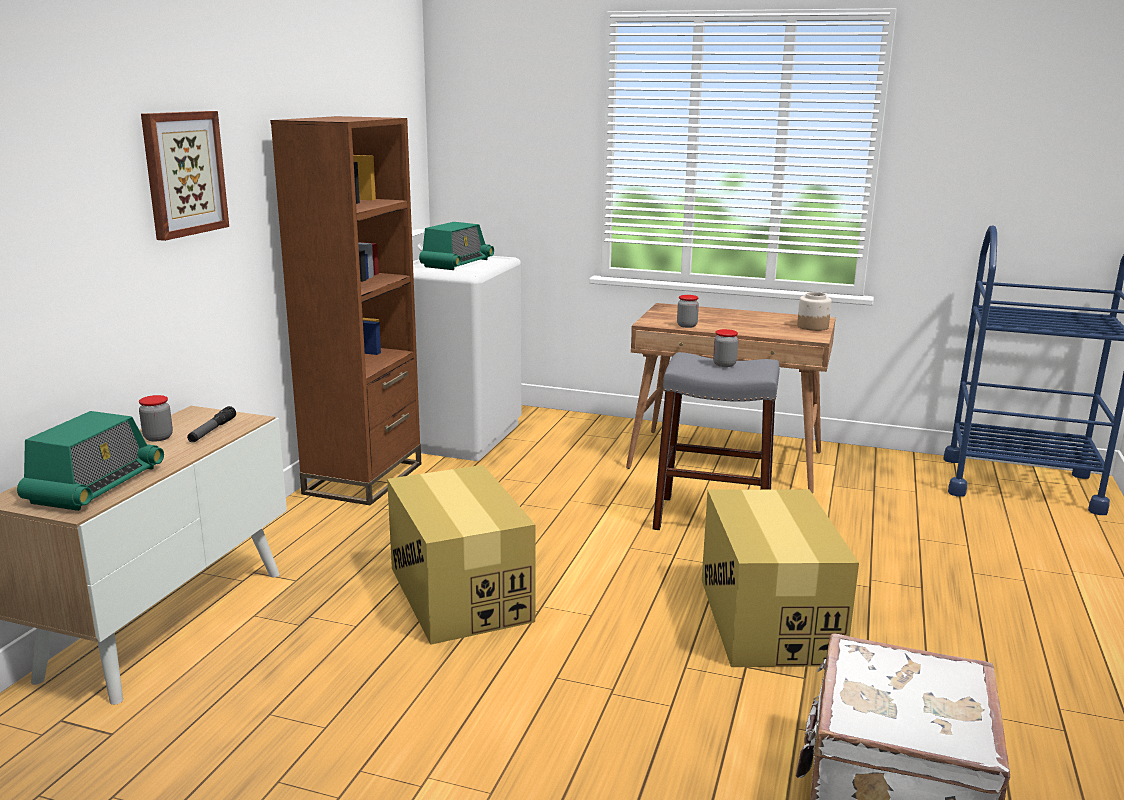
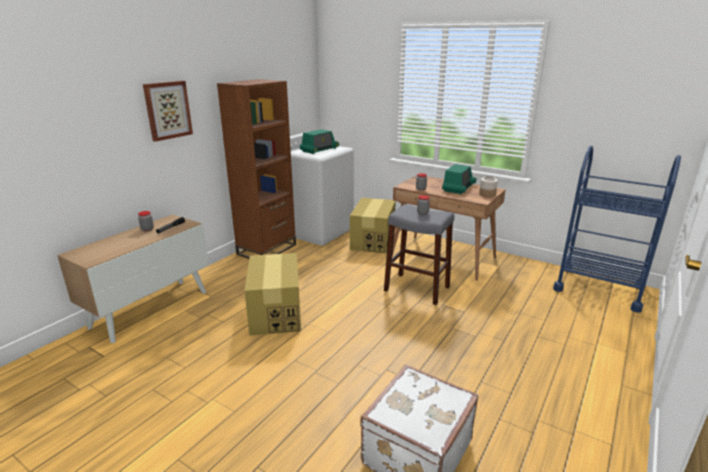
camera: 15 degrees right, 5 degrees up
(95, 485) = (106, 250): radio -> radio (458, 188)
(768, 620) = (412, 346): cardboard box -> cardboard box (373, 240)

